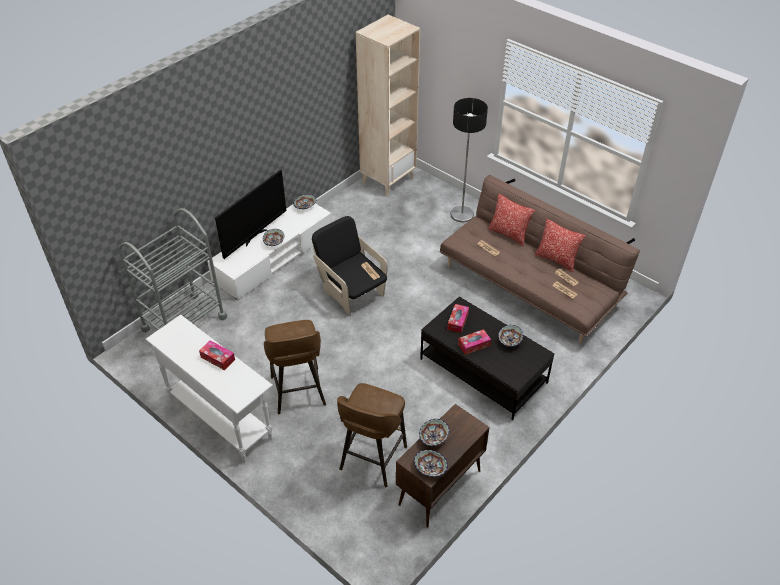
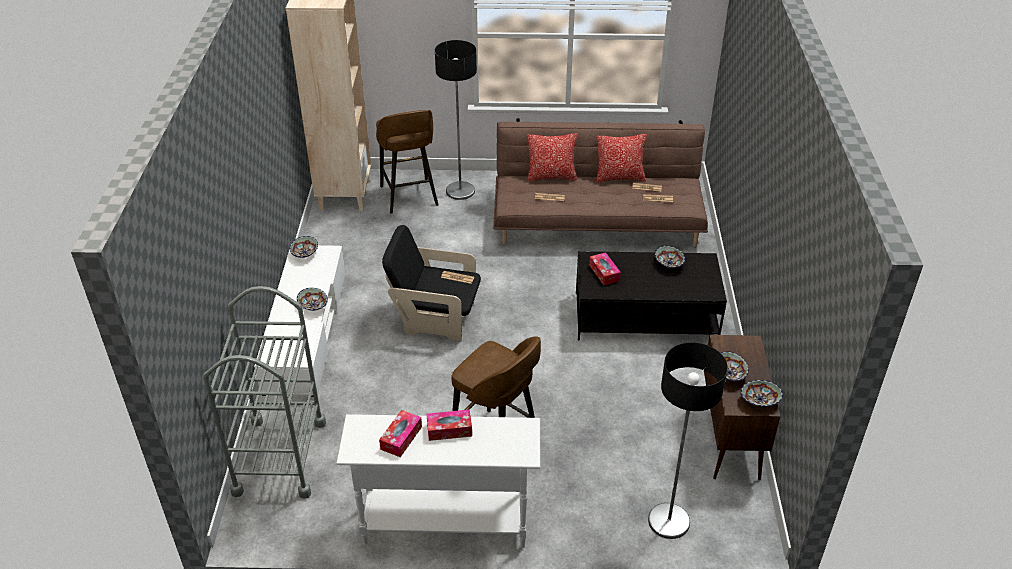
camera: 40 degrees left, 5 degrees down
(254, 236) = (282, 312): television -> none
(339, 509) = (668, 521): none -> floor lamp
(372, 459) = (643, 457): brown stool -> brown stool (409, 197)
(474, 345) = (643, 285): tissue box -> tissue box (401, 438)

